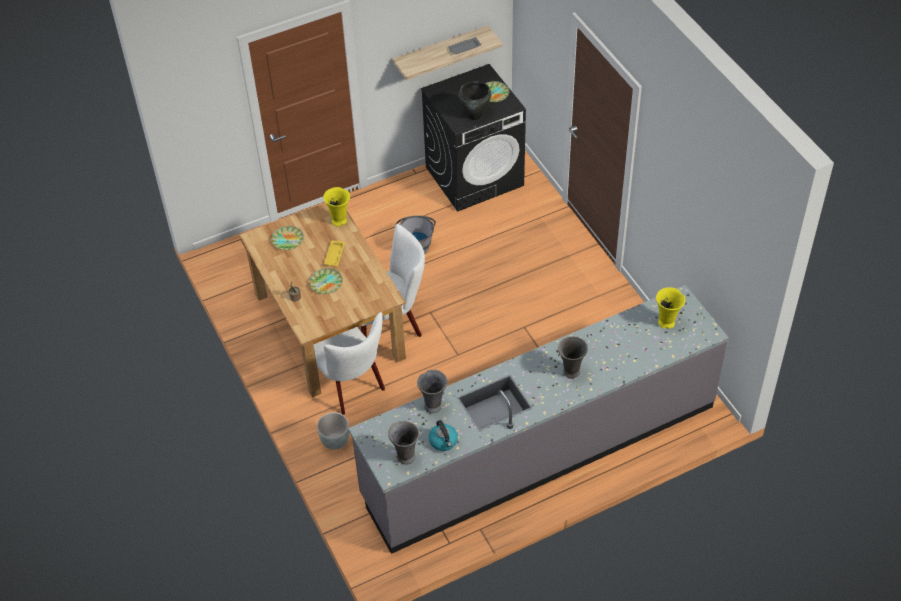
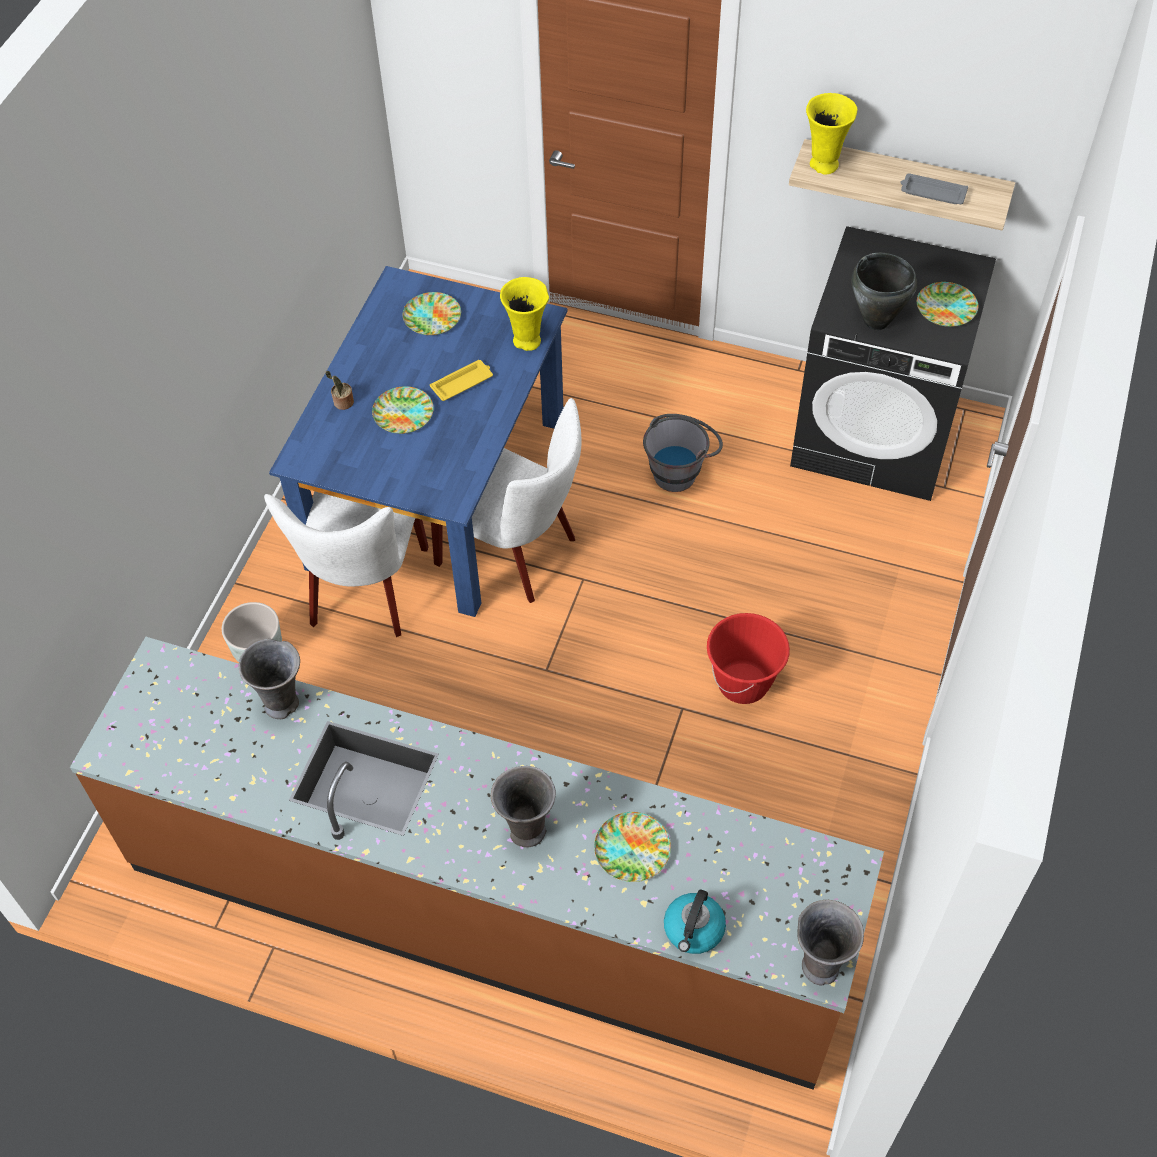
camera: 45 degrees right, 5 degrees up
(330, 326) = (439, 493): brown dining table -> blue dining table
(405, 457) = (155, 746): grey vase -> grey vase (819, 965)
(443, 441) = (227, 770): kettle -> kettle (693, 930)
(535, 301) = (743, 683): none -> red bucket
(539, 450) = (484, 910): grey counter -> brown counter
(611, 349) = (632, 850): none -> plate
(667, 323) = (771, 889): yellow vase -> yellow vase (824, 166)

